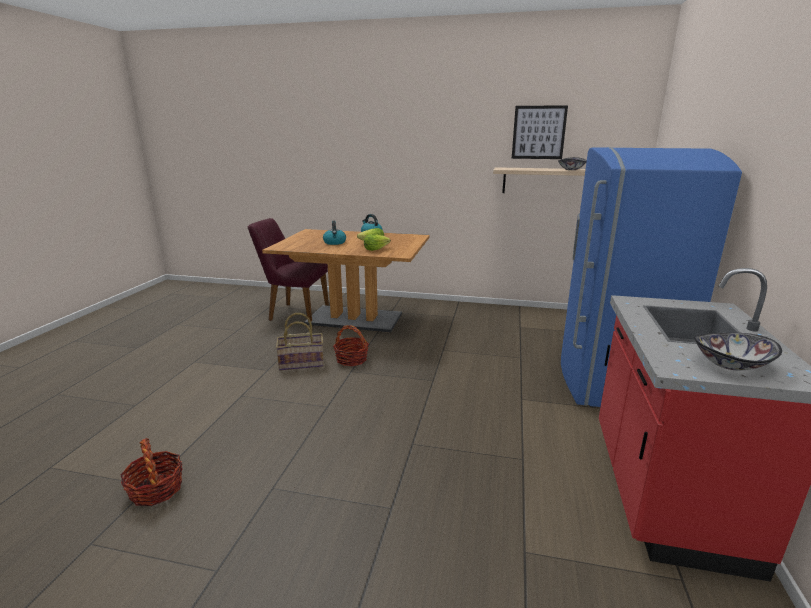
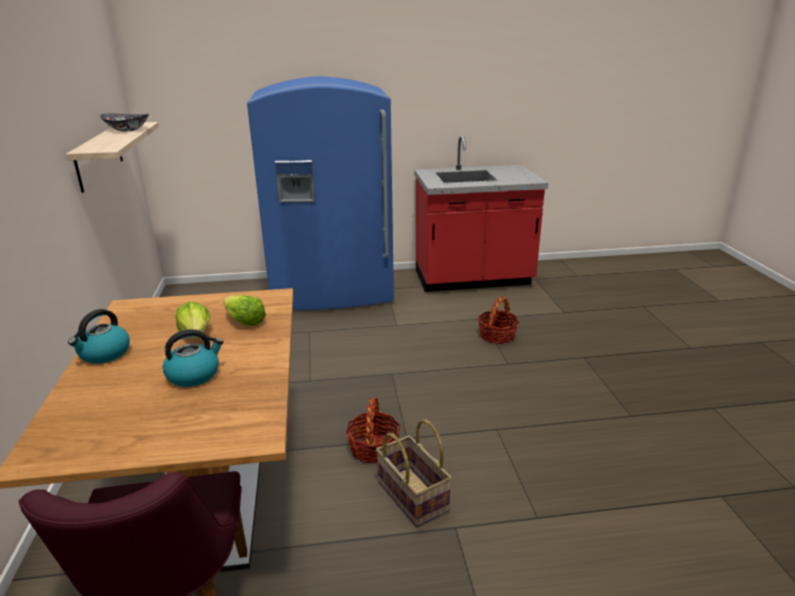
camera: 110 degrees left, 5 degrees up
(156, 489) = (718, 487): basket -> basket (497, 336)
(538, 132) = (75, 85): picture -> none
(730, 364) = (514, 174): bowl -> none

